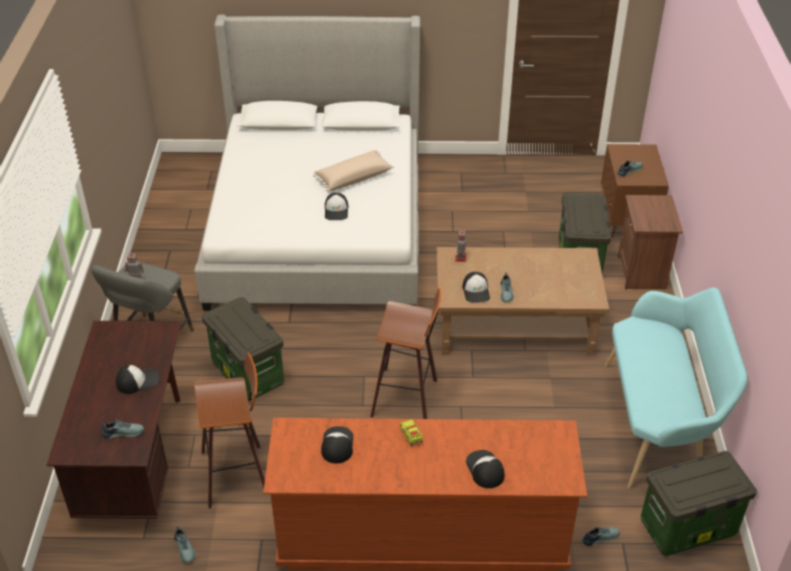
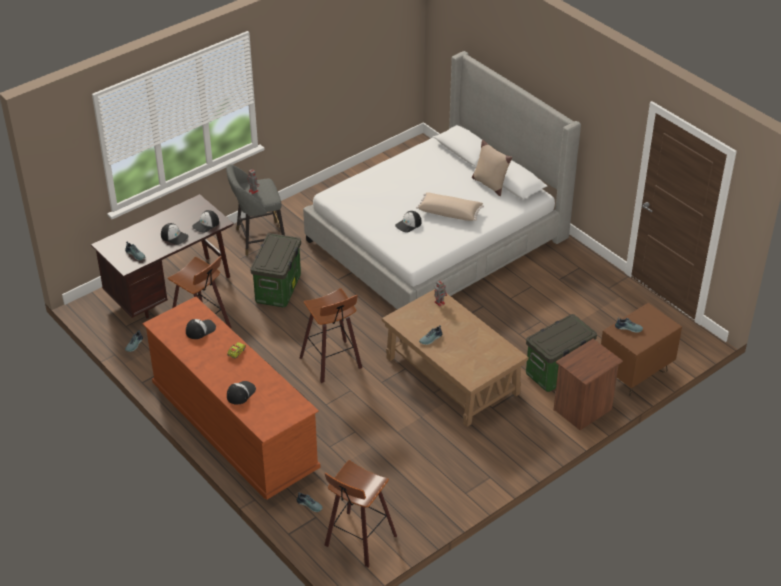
camera: 50 degrees right, 0 degrees up
(345, 135) = (489, 184): none -> beige pillow
(476, 291) = (416, 325): cap -> cap (206, 224)
(658, 424) = (436, 487): turquoise bench -> none
(687, 528) = (358, 541): storage box -> stool

